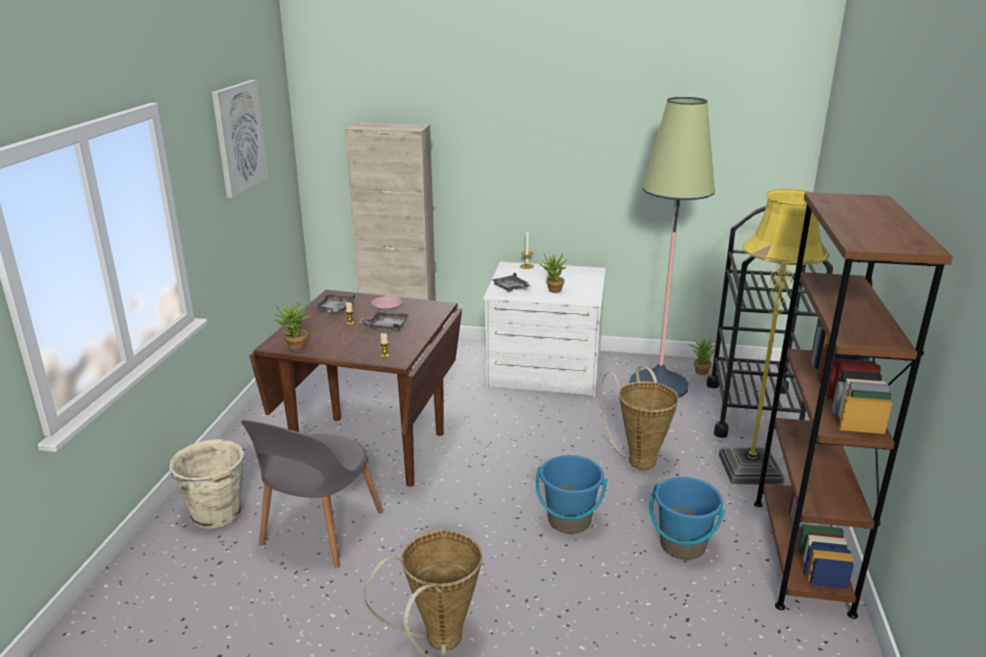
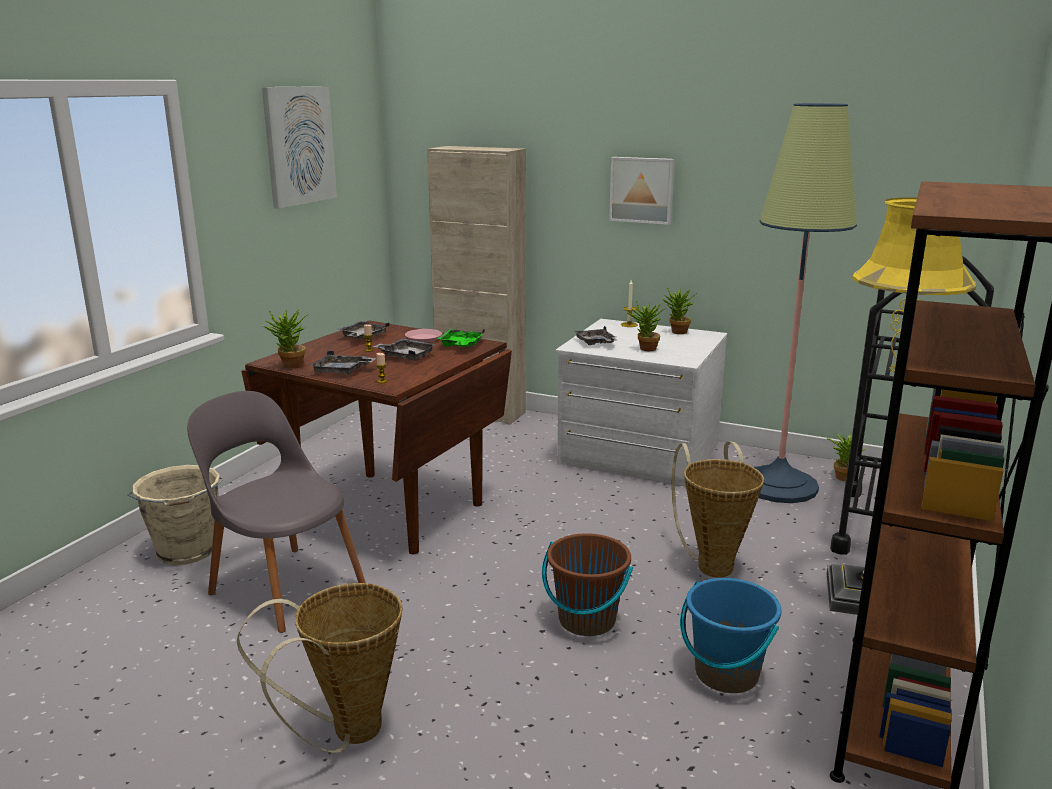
camera: 15 degrees right, 5 degrees down
(319, 531) = (284, 585): grey chair -> grey chair turned 90 degrees clockwise
(343, 349) = (341, 371): none -> grey tray
(423, 310) = (461, 345): none -> green tray
(532, 157) = (642, 190): none -> picture
(568, 271) = (677, 332): none -> potted plant
(569, 521) = (586, 620): blue bucket -> brown bucket

